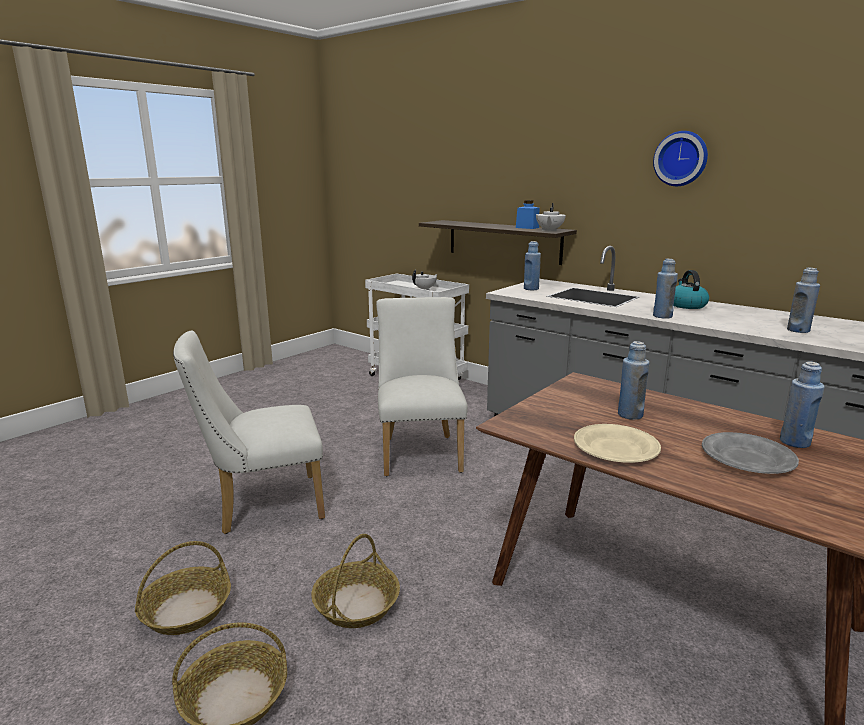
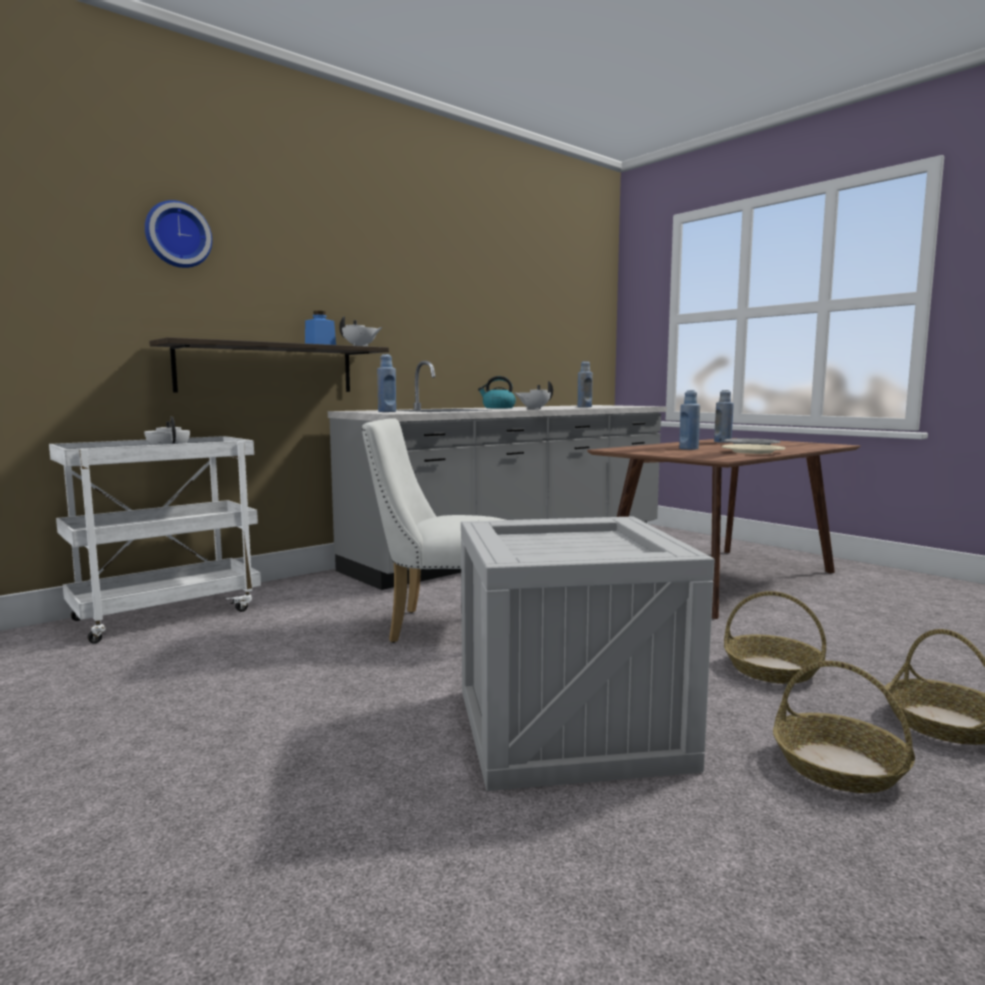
camera: 80 degrees left, 10 degrees down
(261, 505) = (568, 727): white chair -> crate
(662, 316) = (533, 409): blue bottle -> white teapot
(681, 158) = (446, 281): wall clock -> wall clock (177, 235)

